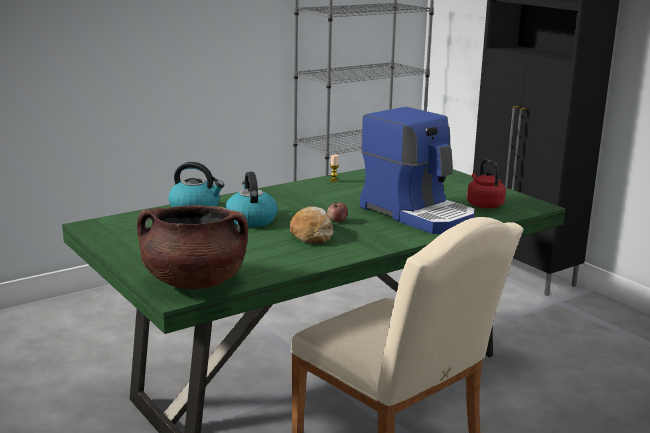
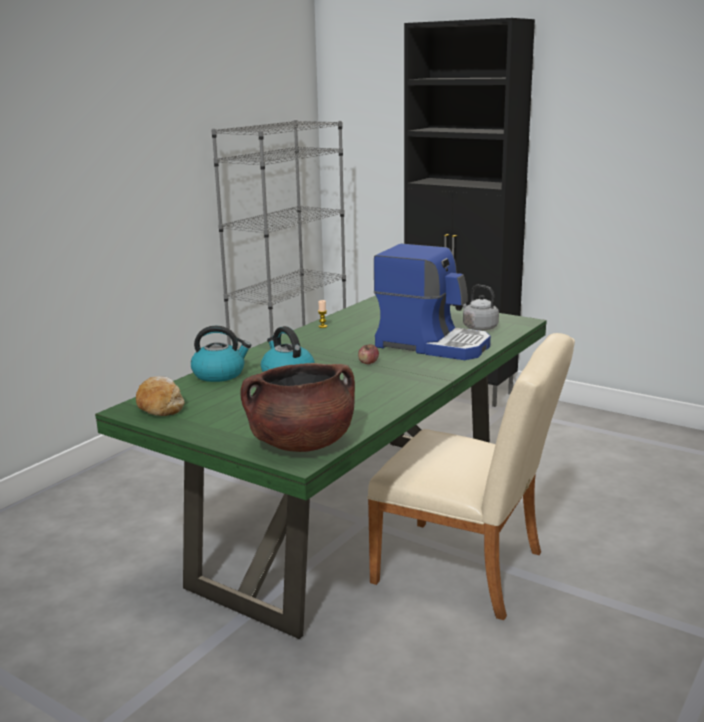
camera: 20 degrees left, 0 degrees up
(311, 234) = (359, 379): bread -> bread (160, 406)
(483, 204) = (478, 327): red kettle -> grey kettle

